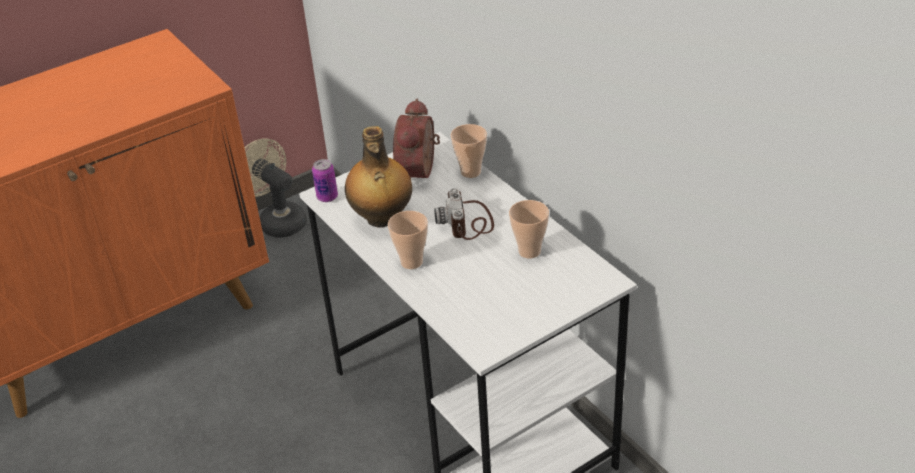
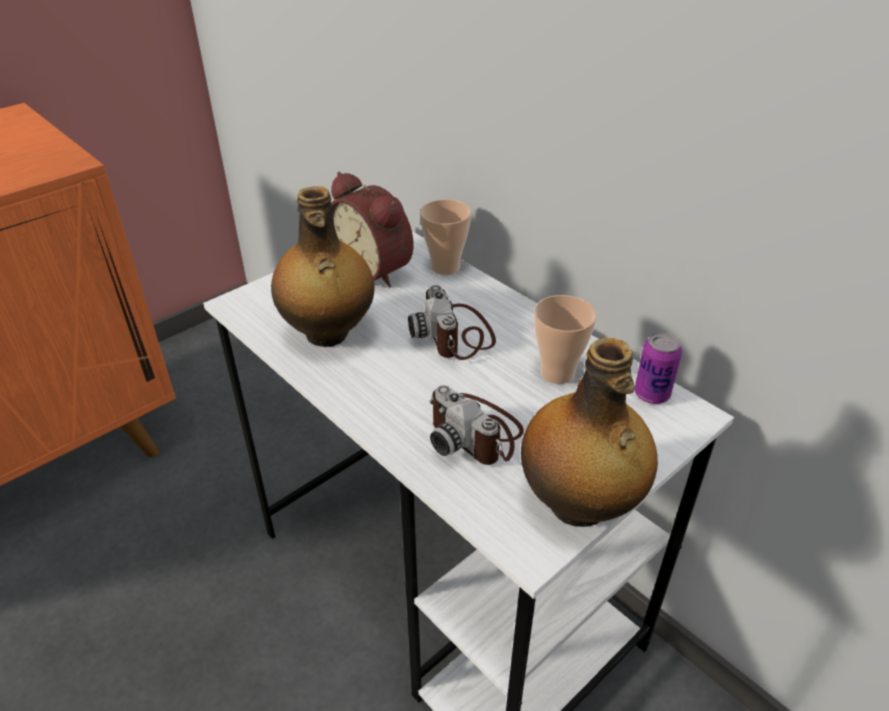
camera: 10 degrees left, 0 degrees up
(278, 220) = (190, 348): beige fan -> none
(327, 197) = (245, 307): can -> can (651, 394)
(411, 262) = (382, 397): cup -> none
(420, 171) = (376, 269): alarm clock -> alarm clock turned 45 degrees counterclockwise
(467, 286) = (475, 432): none -> camera
(518, 330) = (578, 505): none -> bottle

